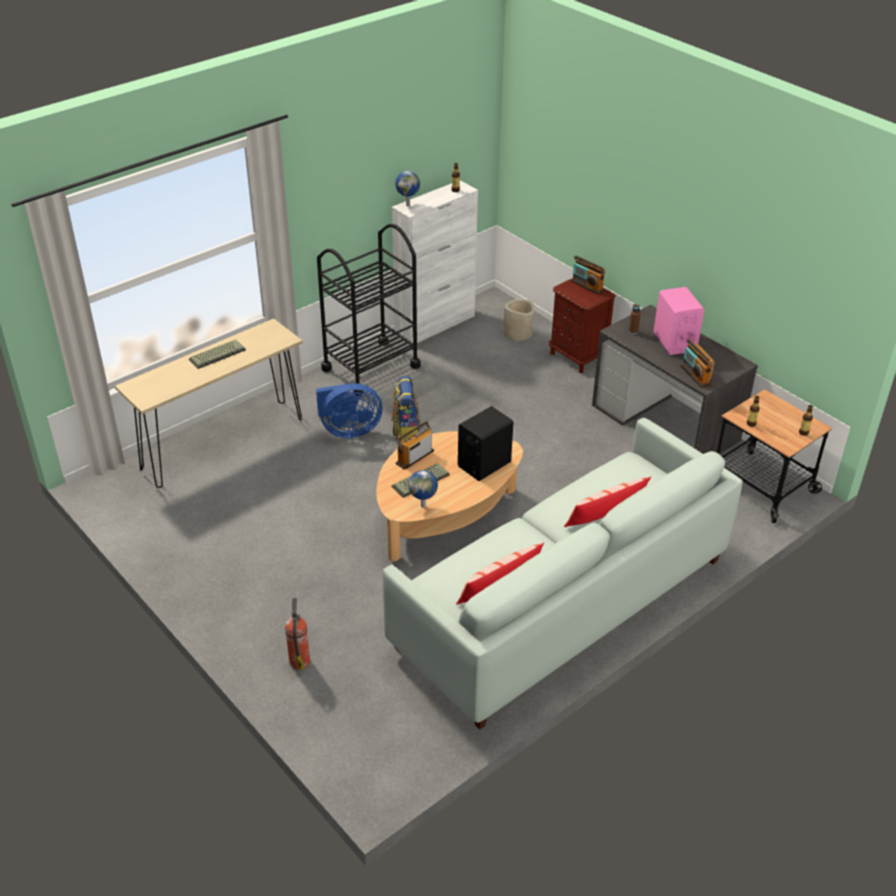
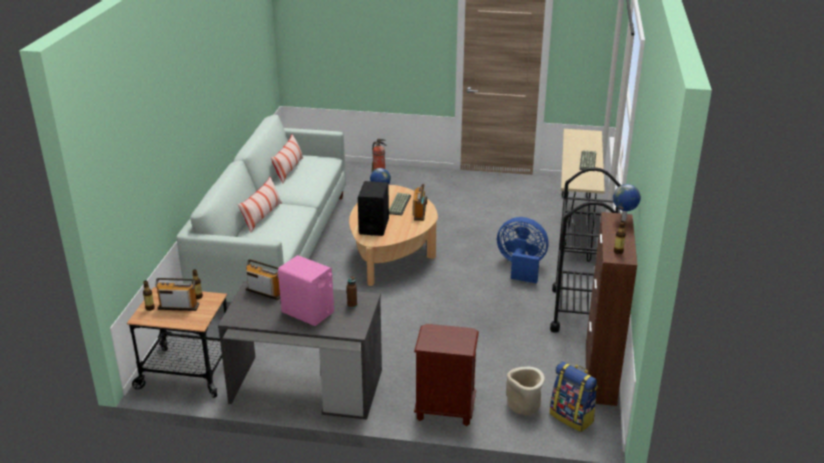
camera: 140 degrees right, 10 degrees down
(348, 430) = (521, 267): blue fan -> blue fan turned 75 degrees clockwise
(406, 430) = (487, 284): backpack -> backpack (572, 417)
(435, 325) = (600, 374): white cabinet -> brown cabinet
(587, 285) = (450, 346): radio -> radio (178, 306)

